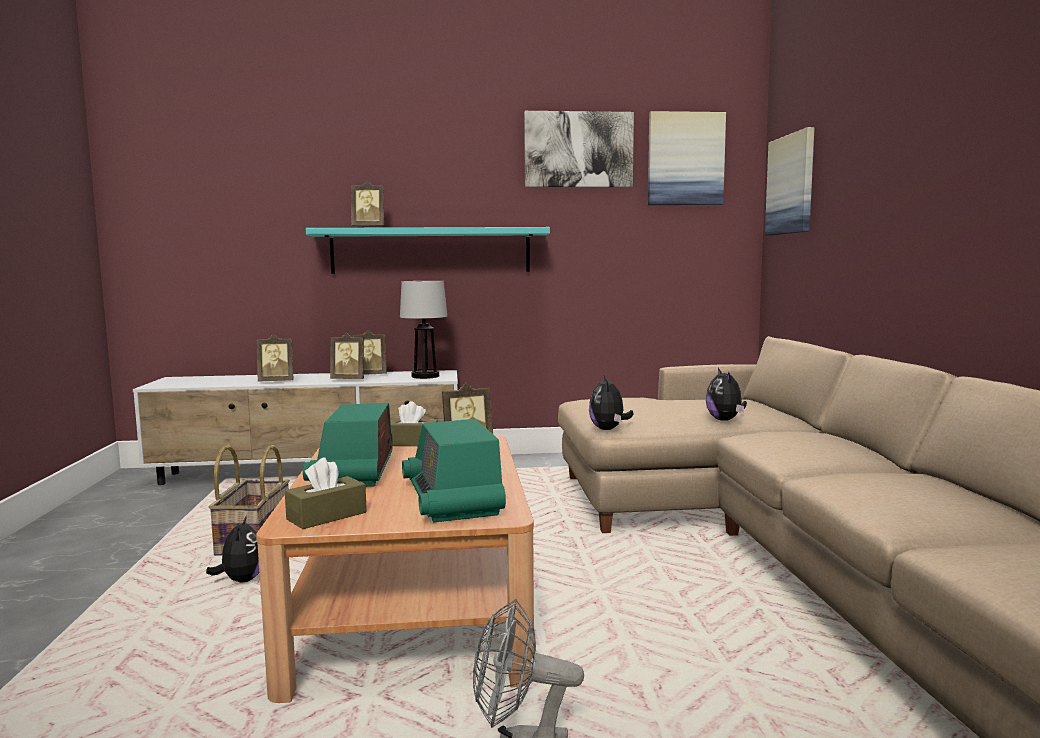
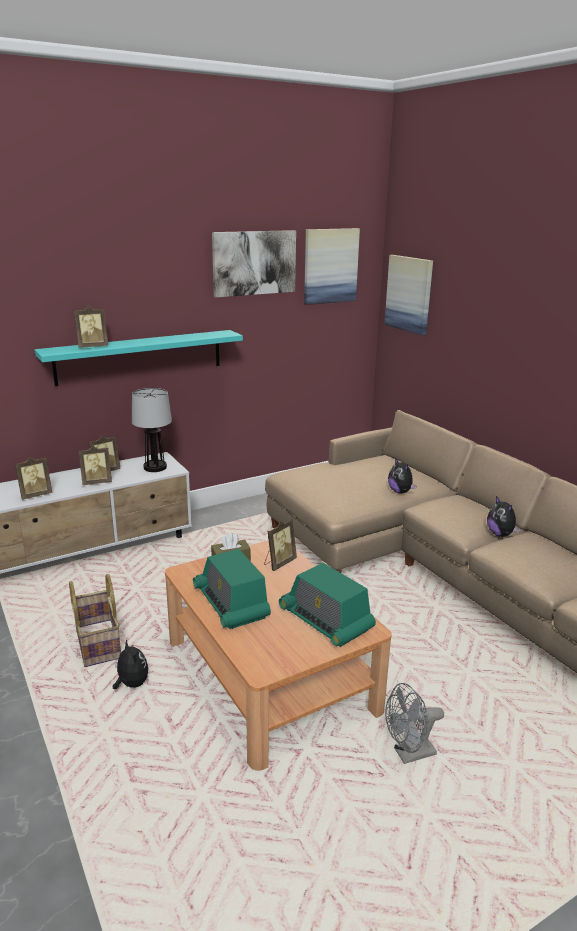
camera: 25 degrees left, 15 degrees up
(327, 516) = (272, 657): brown tissue box -> none
(608, 429) = (336, 514): plush toy -> plush toy (500, 534)

